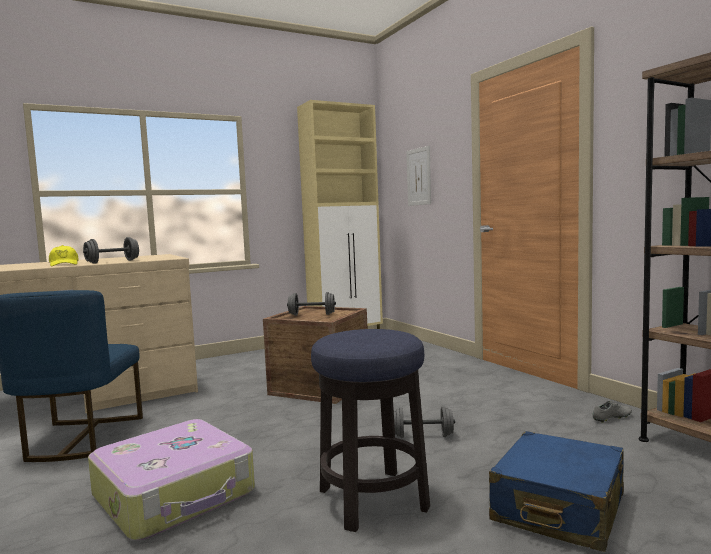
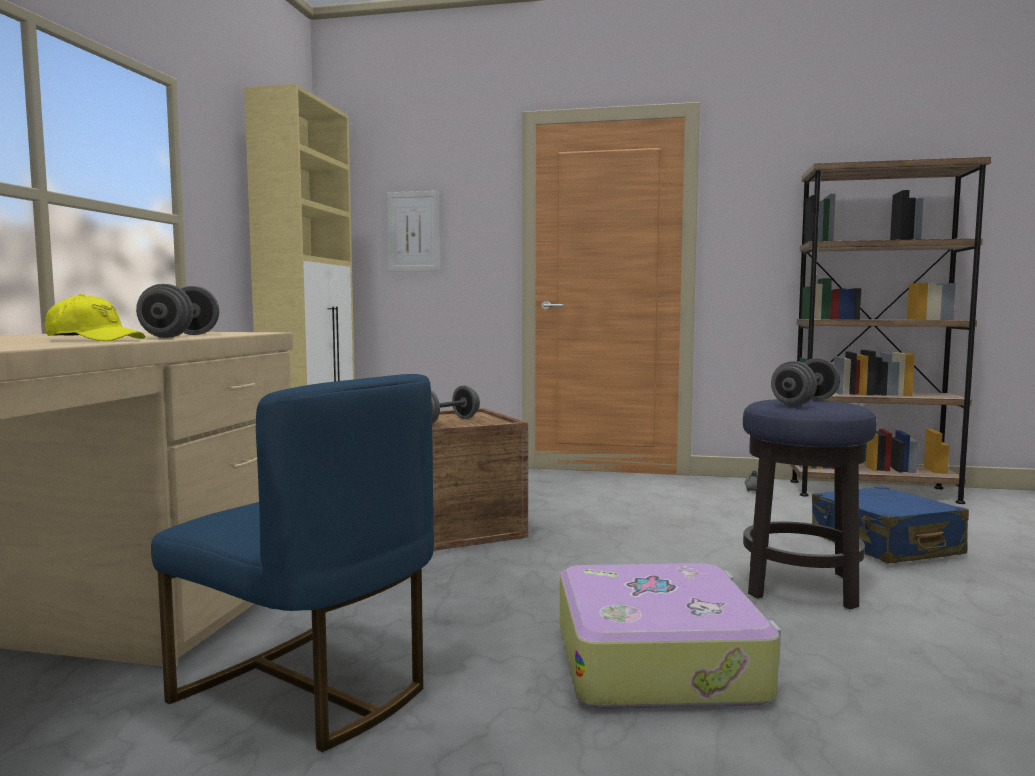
camera: 50 degrees left, 0 degrees up
(423, 436) = (687, 536): grey dumbbell -> grey dumbbell (805, 402)

